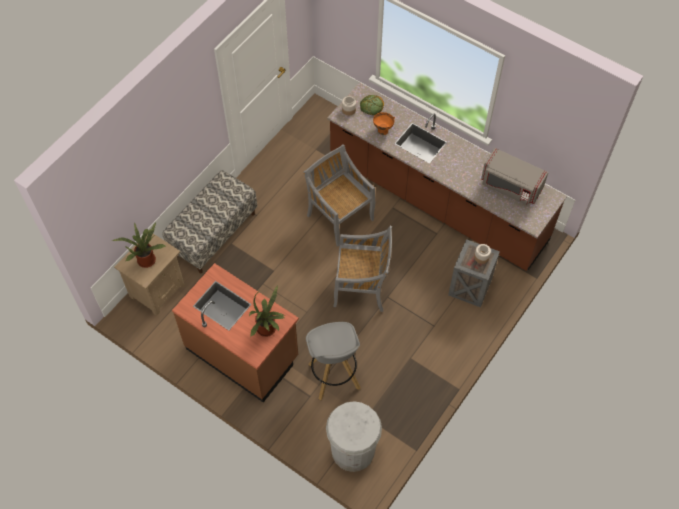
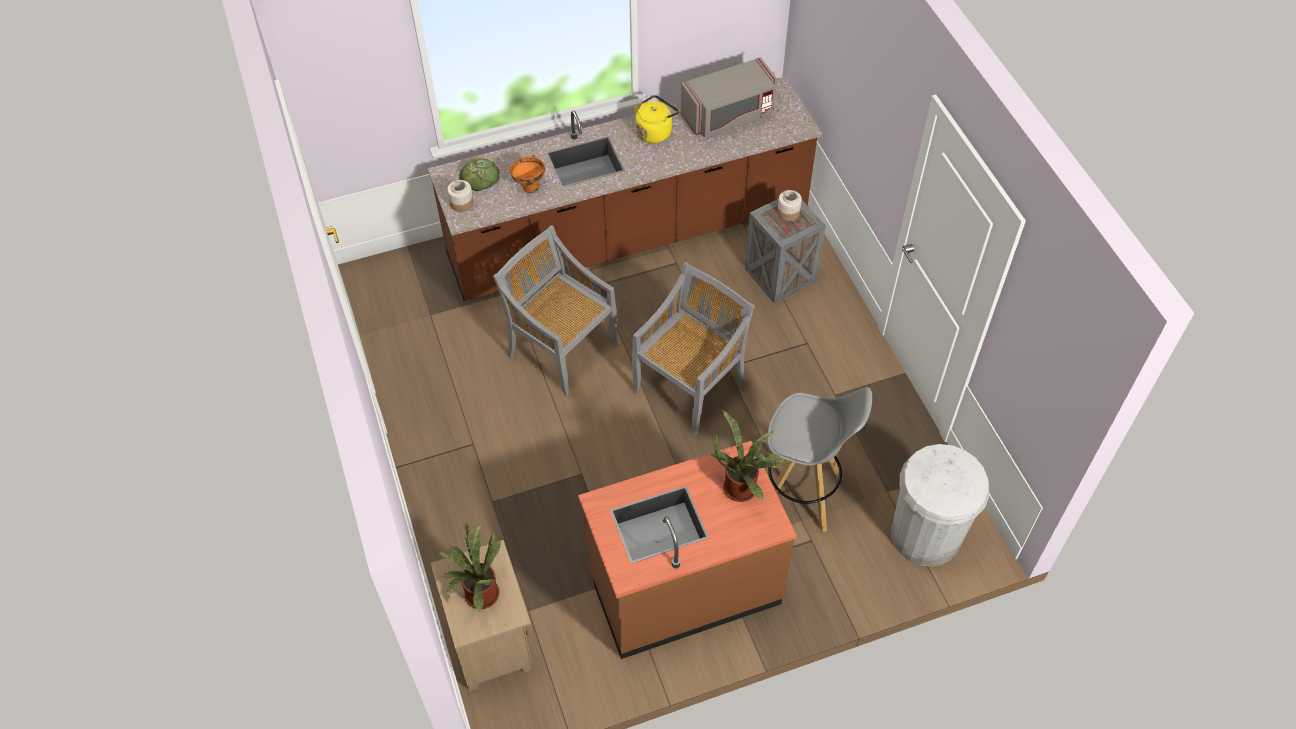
camera: 55 degrees left, 5 degrees down
(213, 233) = (456, 514): bench -> none
(339, 216) = (561, 349): grey chair -> grey chair turned 45 degrees clockwise
(468, 160) = (655, 132): none -> yellow kettle

